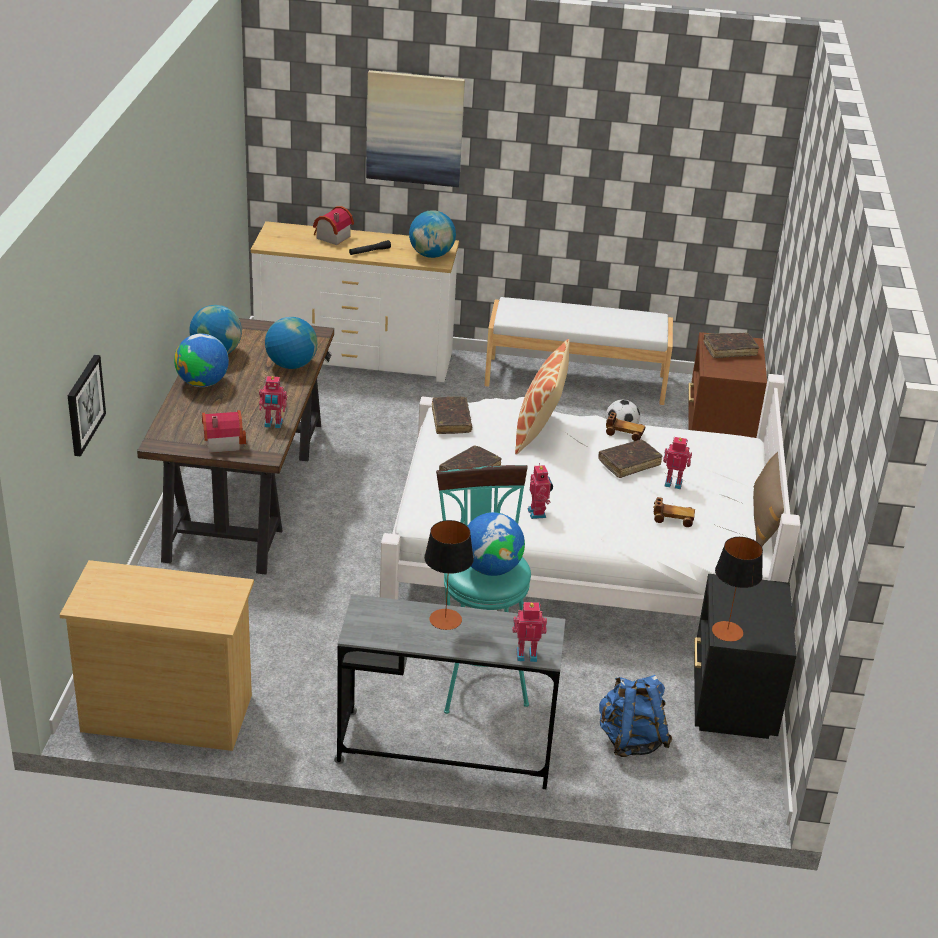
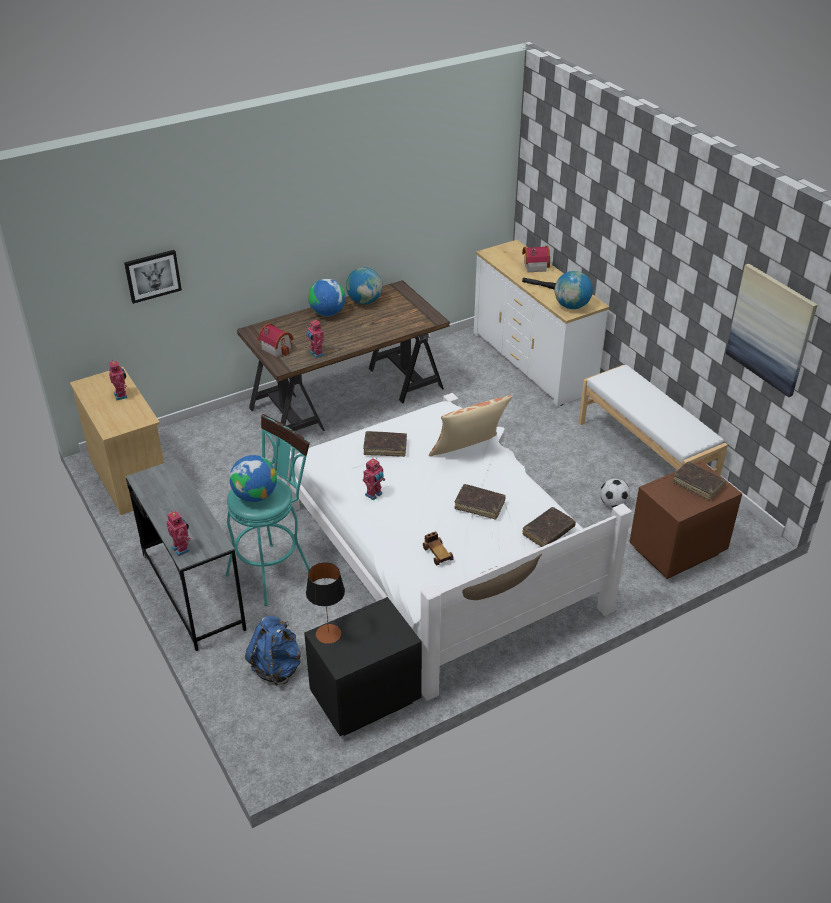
camera: 55 degrees right, 5 degrees up
(291, 365) = (386, 329): globe -> none
(415, 128) = (597, 205): picture -> picture (771, 329)
(445, 619) = (185, 502): table lamp -> none
(451, 420) = (433, 414): brown book -> brown book (548, 532)
(624, 433) = (516, 487): toy car -> none
(673, 483) = (482, 535): toy robot -> toy robot (122, 395)

